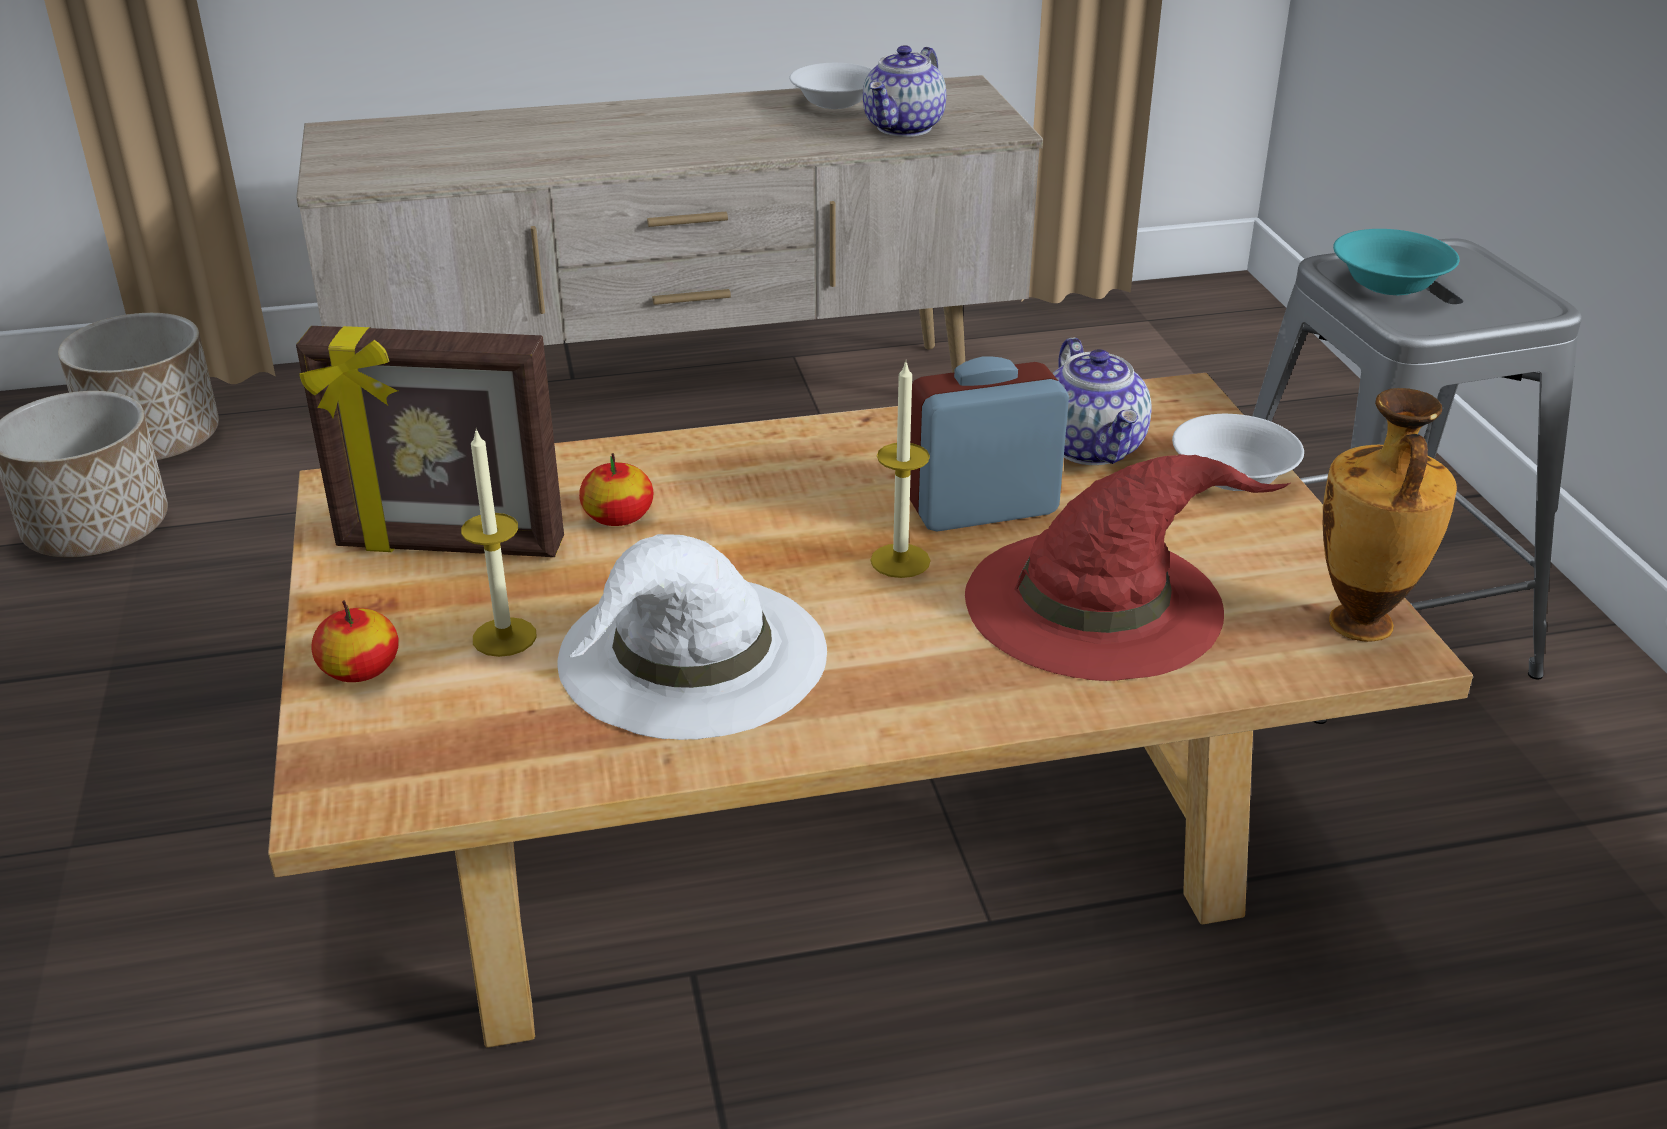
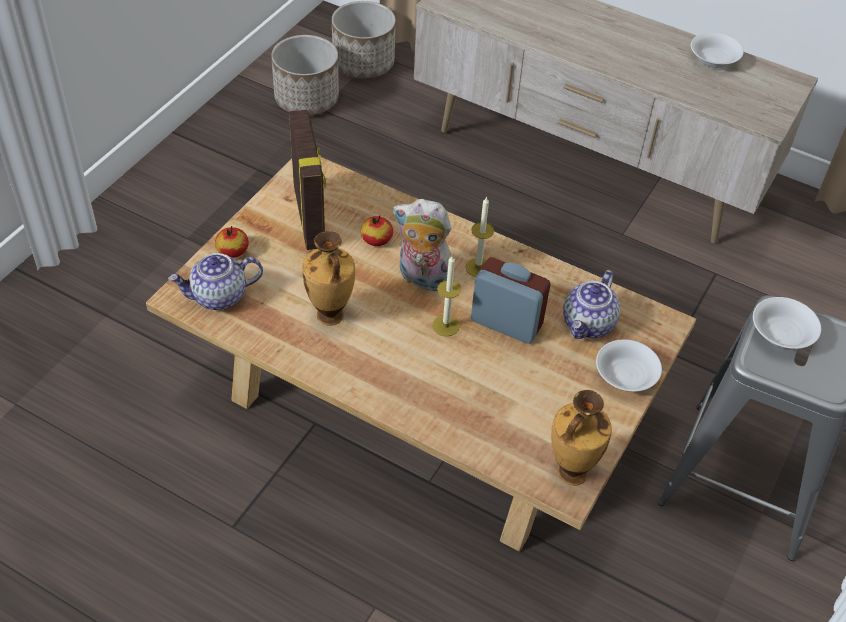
camera: 40 degrees right, 15 degrees up
(449, 546) = (310, 216): picture frame -> picture frame turned 150 degrees counterclockwise
(504, 637) = (285, 267): candle -> candle (478, 267)
(691, 657) = (330, 317): white hat -> vase
(770, 525) = (421, 278): none -> plush toy
(904, 128) = (722, 96): teapot -> teapot (219, 297)
(1097, 601) = (490, 392): red hat -> none
(1388, 284) = (780, 334): turquoise bowl -> white bowl

